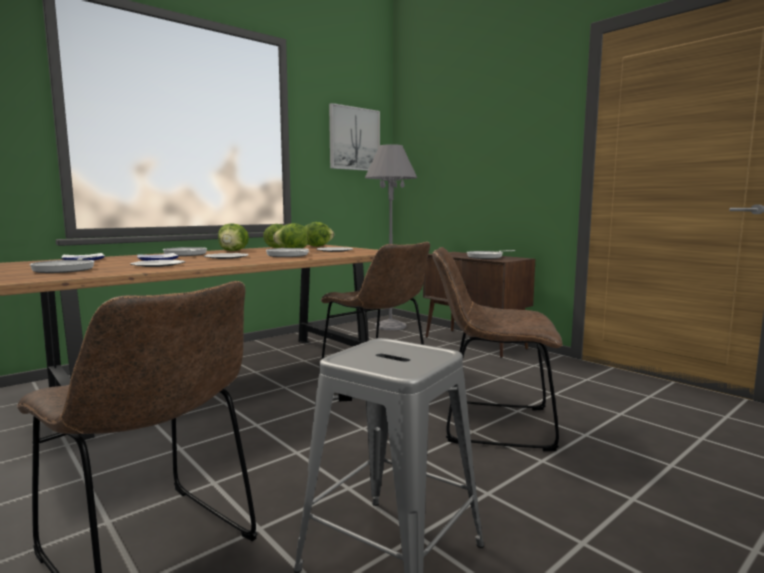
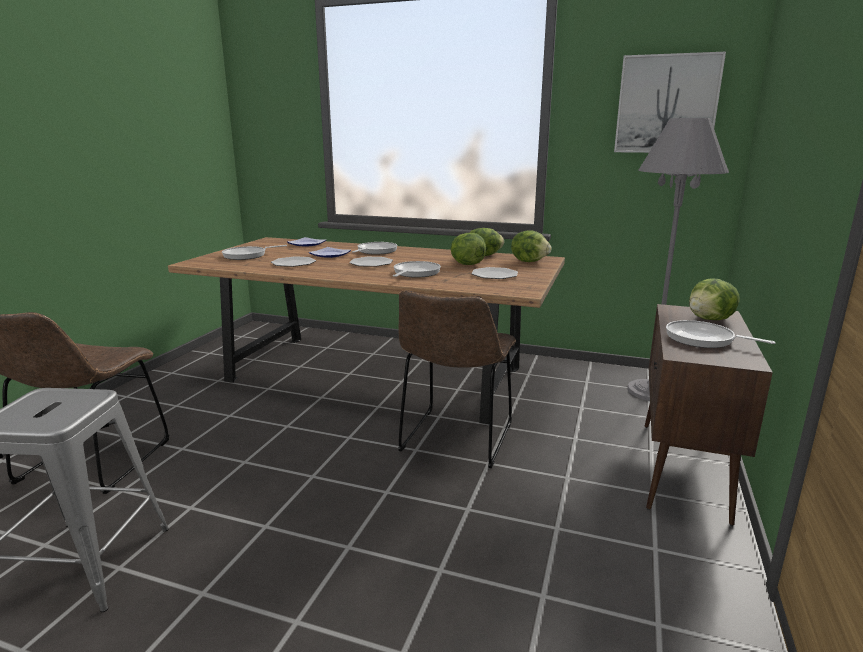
camera: 60 degrees right, 10 degrees up
(233, 251) = (428, 253): lettuce -> lettuce (710, 319)
(491, 424) = (377, 556): brown chair -> none

